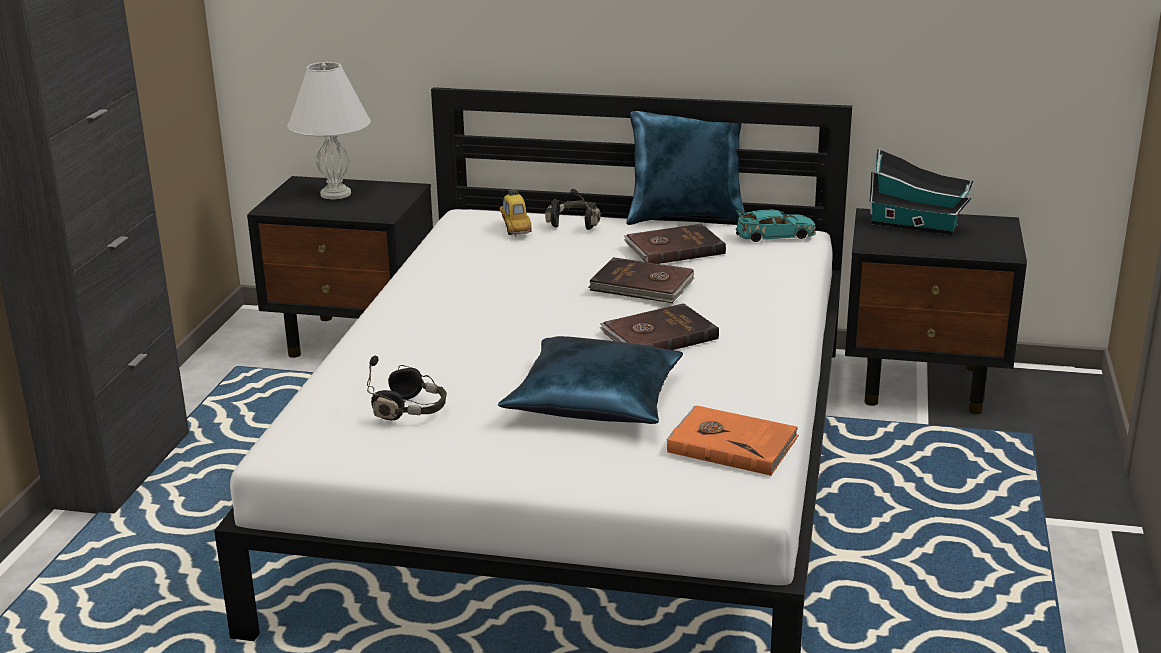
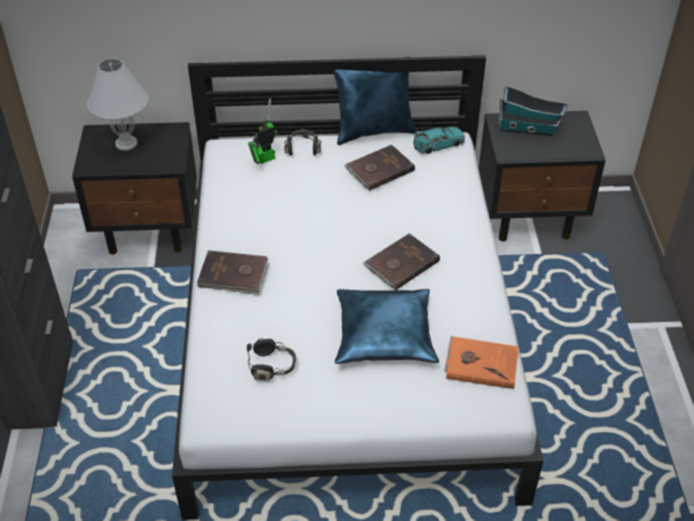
camera: 15 degrees left, 20 degrees up
(514, 228) = (263, 160): toy car -> toy robot
(642, 286) = (373, 214): brown book -> brown book (233, 275)

